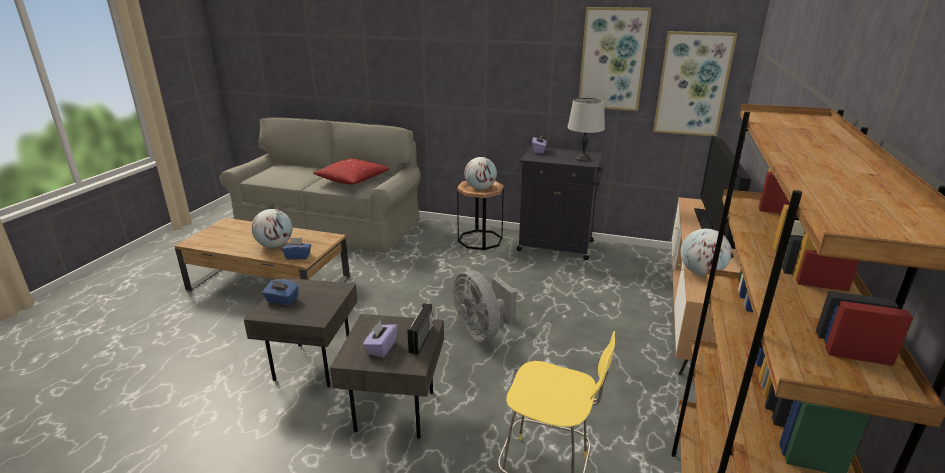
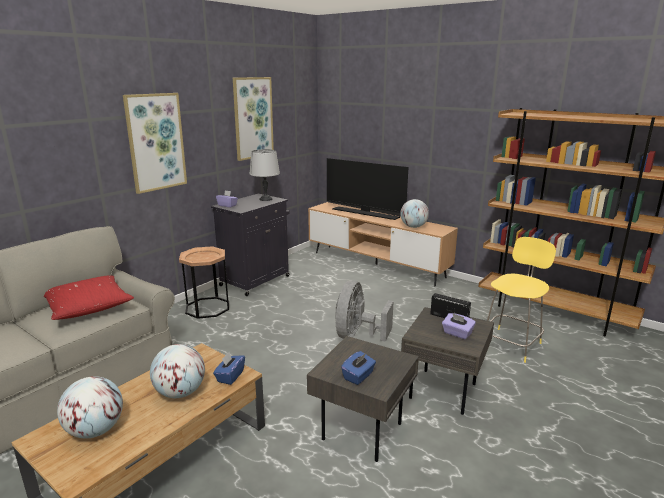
camera: 70 degrees left, 5 degrees down
(480, 188) = (201, 257): globe -> globe (95, 430)
(482, 331) = (357, 335): grey fan -> grey fan turned 120 degrees clockwise
(692, 84) = (295, 129): picture -> picture (156, 142)

